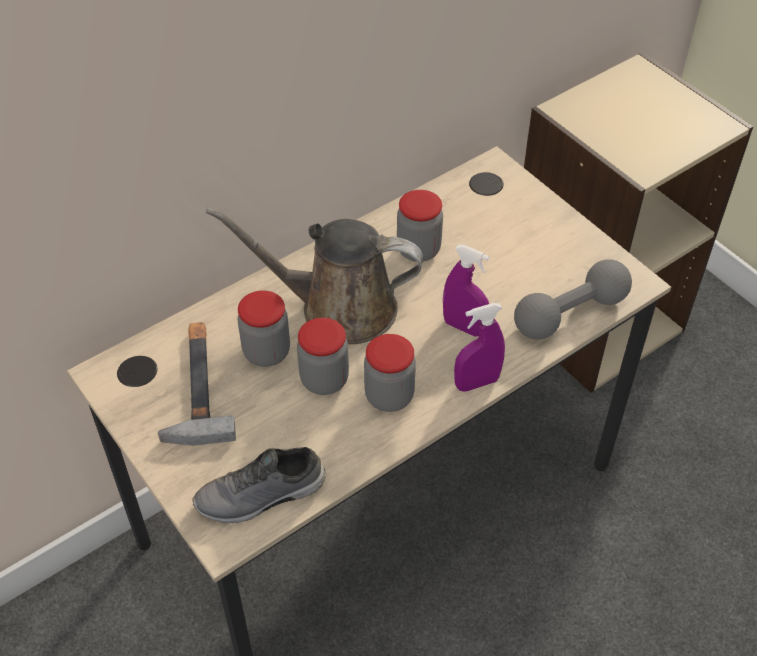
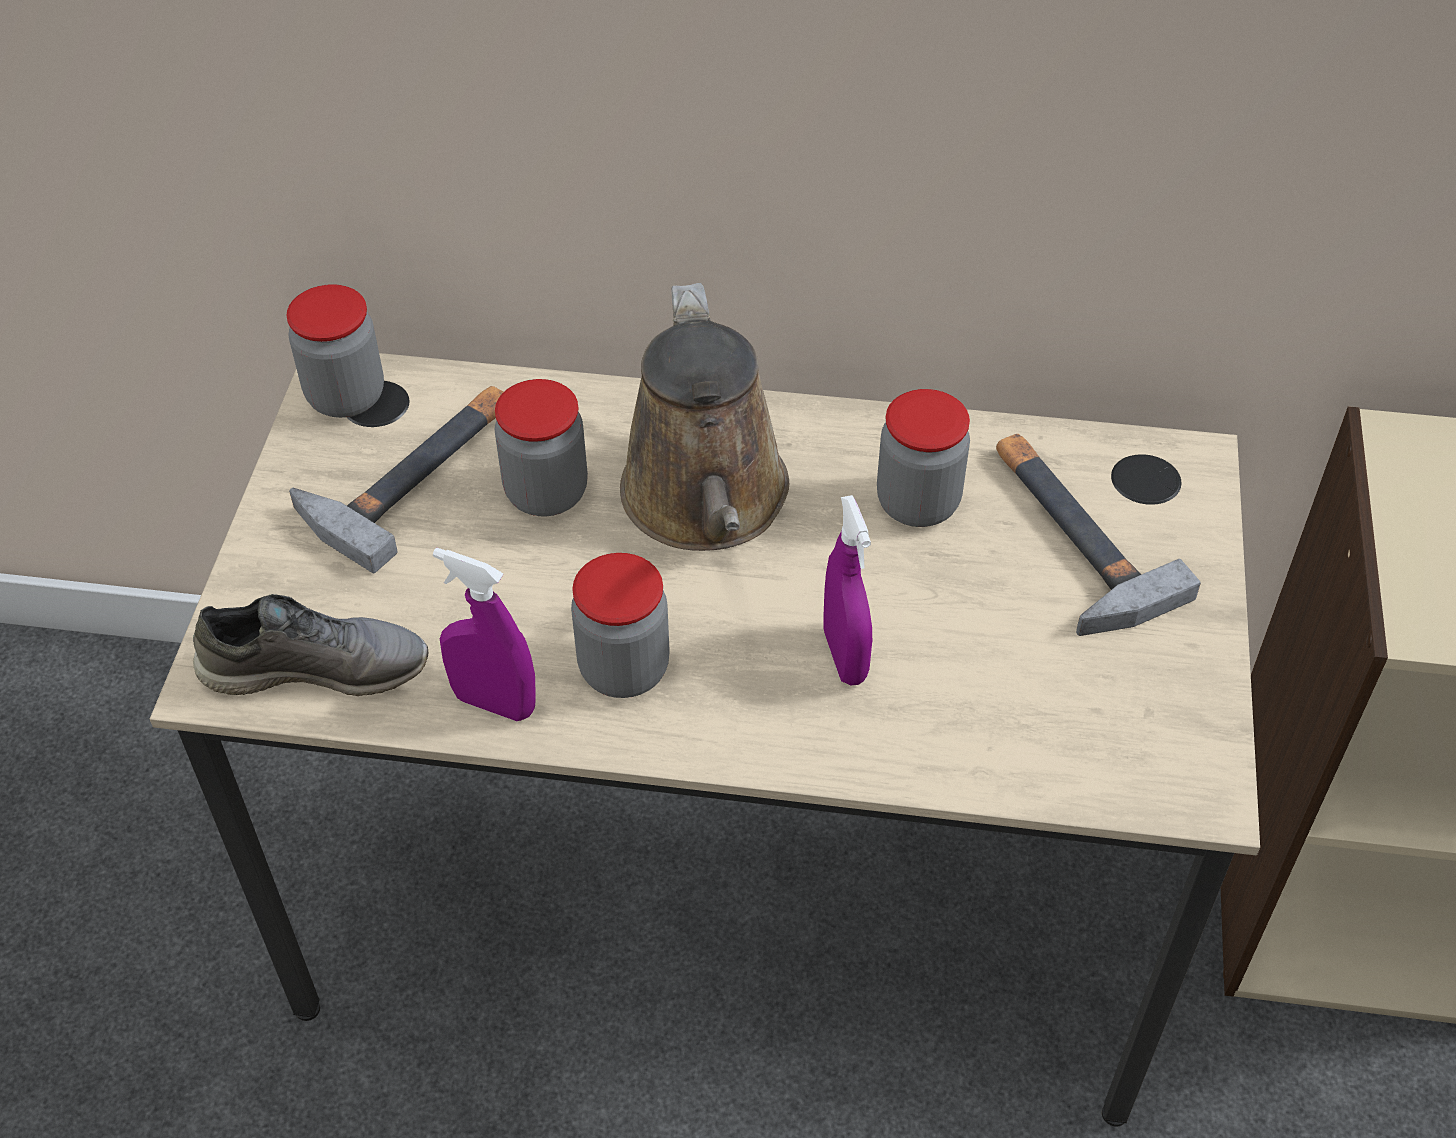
camera: 45 degrees right, 0 degrees up
(261, 496) = (316, 666): grey shoe -> grey shoe turned 150 degrees clockwise
(324, 379) = (571, 582): jar -> jar (346, 396)
(338, 308) = (707, 503): brown watering can -> brown watering can turned 150 degrees counterclockwise
(476, 383) = (763, 746): purple spray bottle -> purple spray bottle (494, 703)
(485, 223) = (1068, 535): none -> hammer
(570, 313) = (1031, 759): grey dumbbell -> none

